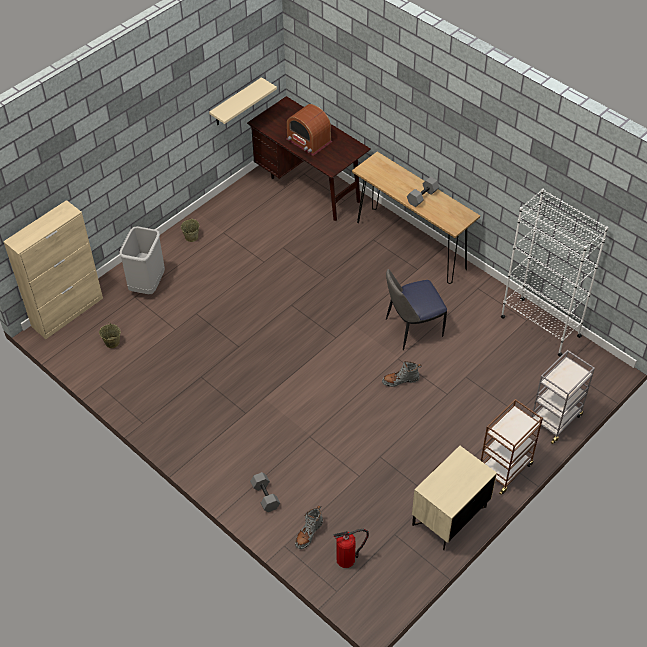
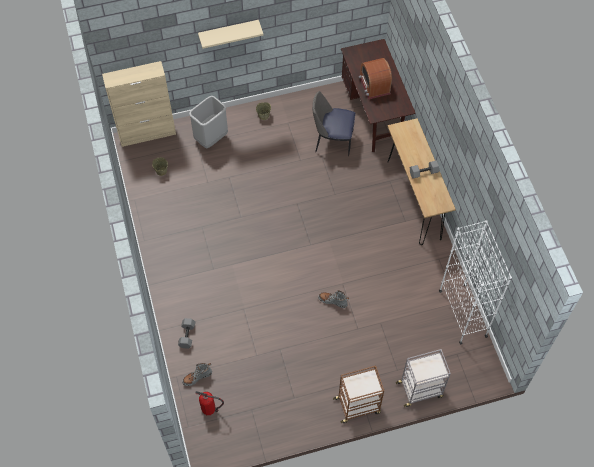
camera: 30 degrees right, 10 degrees up
(236, 102) = (333, 32): beige shelf -> beige shelf (228, 32)
(412, 328) = (368, 266): chair -> chair (332, 141)
(449, 516) = (296, 418): beige nightstand -> none

